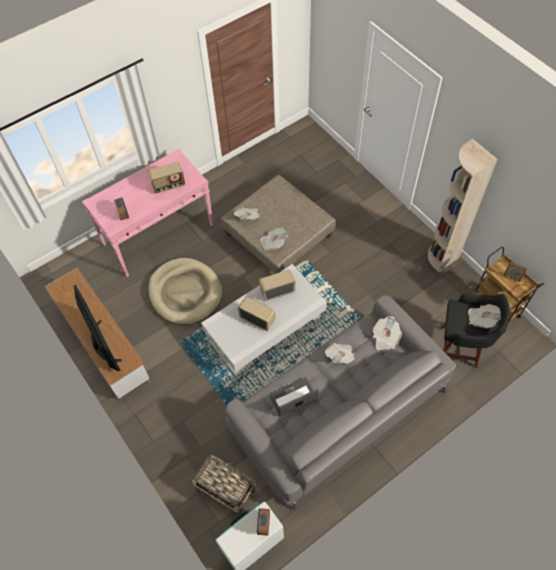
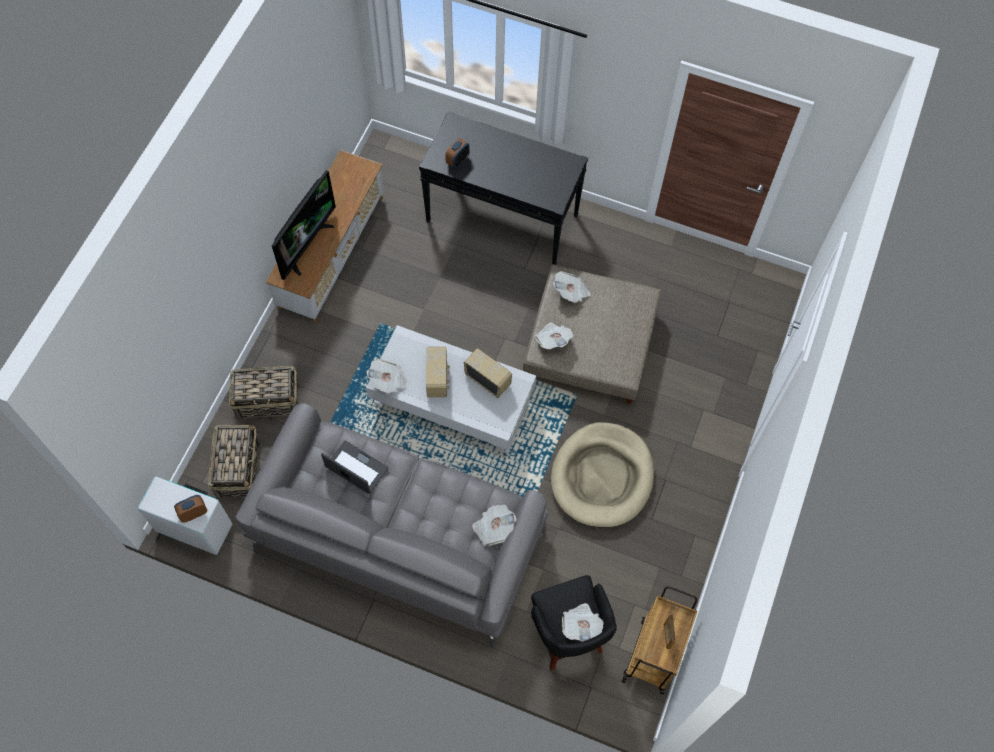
camera: 55 degrees right, 5 degrees up
(158, 234) = (503, 218): pink console table -> black console table
(168, 185) = (527, 179): radio -> none
(185, 293) = (444, 292): beige dog bed -> beige dog bed (602, 477)
(187, 442) = (269, 401): none -> basket
(340, 356) = (438, 491): newspaper -> newspaper (389, 381)
(439, 258) = (686, 551): beige bookcase -> none

